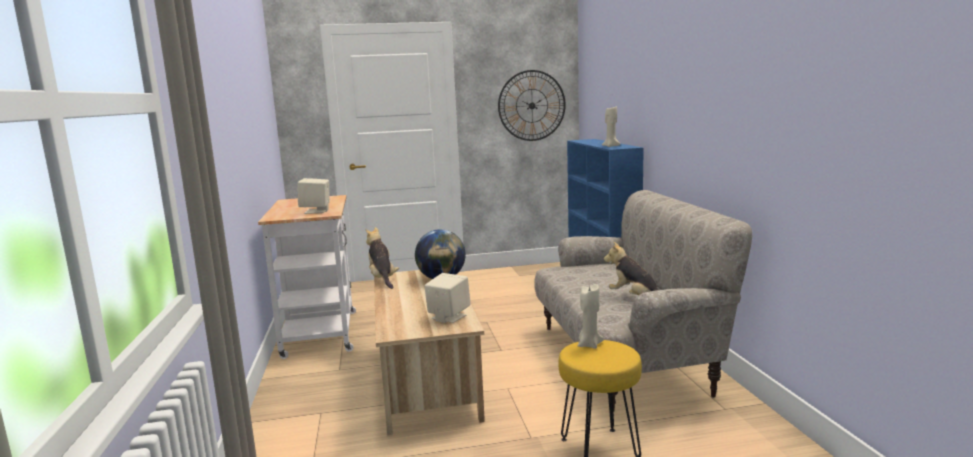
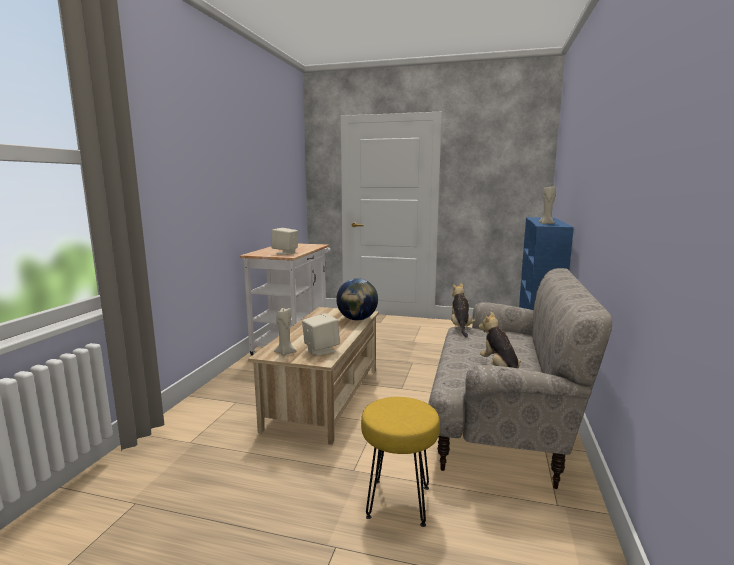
camera: 25 degrees right, 0 degrees up
(382, 279) = (317, 312): plush toy -> plush toy (460, 327)
(531, 105) = (506, 185): wall clock -> none
(589, 345) = (400, 402): beige candle -> beige candle (285, 353)

